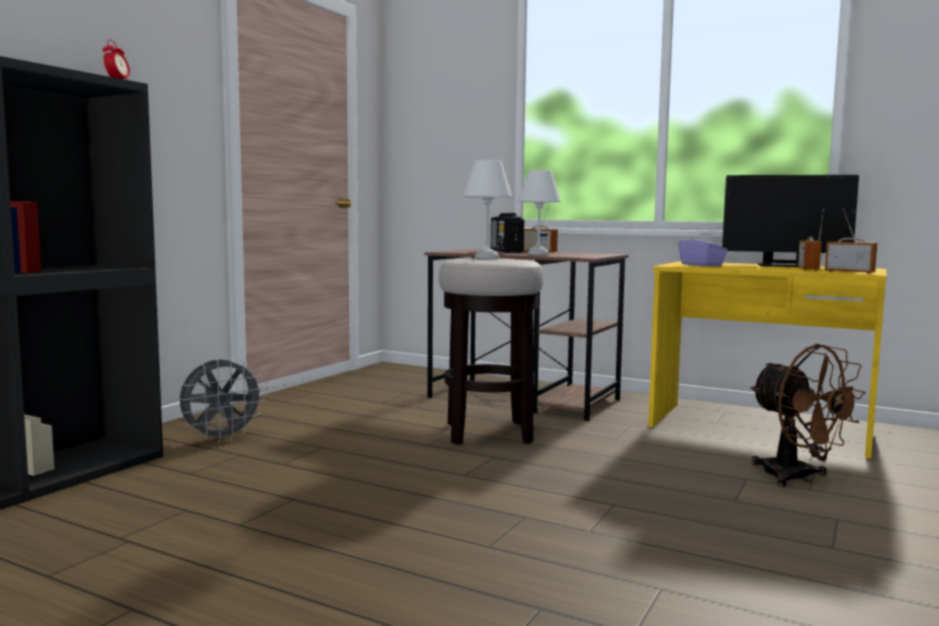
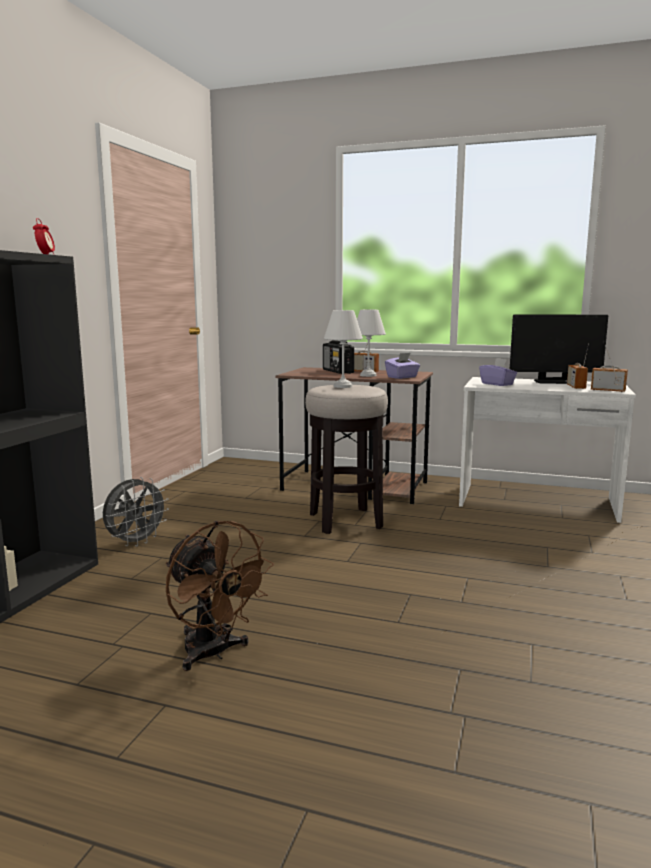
camera: 10 degrees left, 5 degrees up
(579, 256) = (402, 377): none -> purple tissue box
(760, 429) = (537, 502): yellow desk -> white desk
(797, 478) = (580, 544): brown fan -> brown fan (214, 653)

